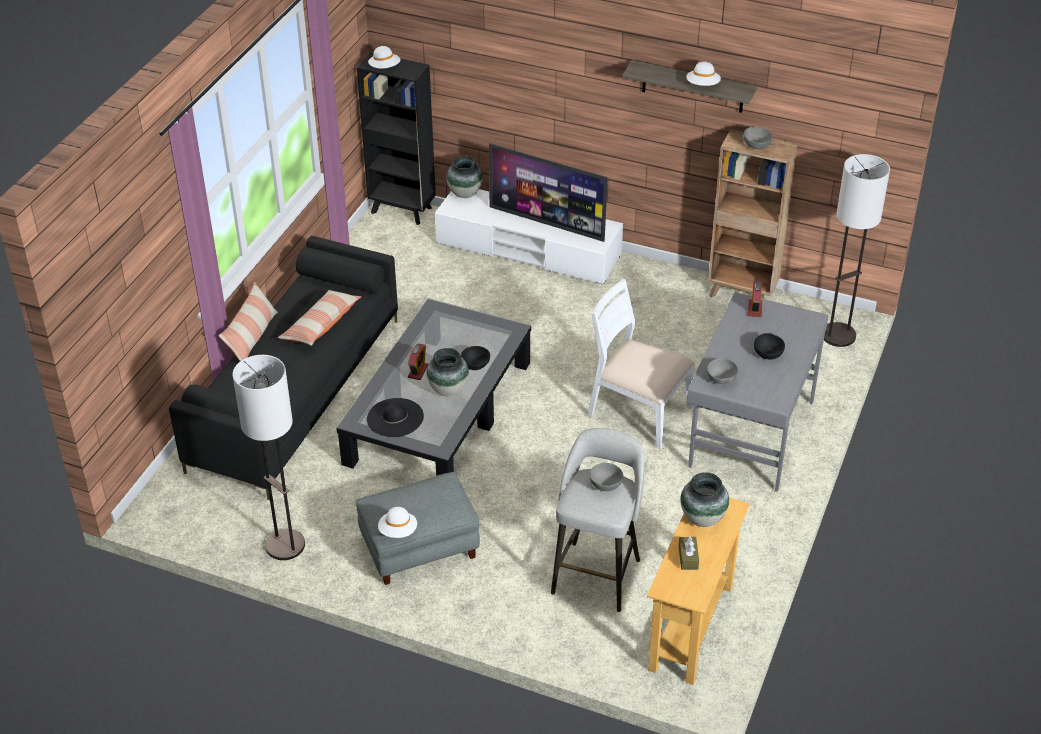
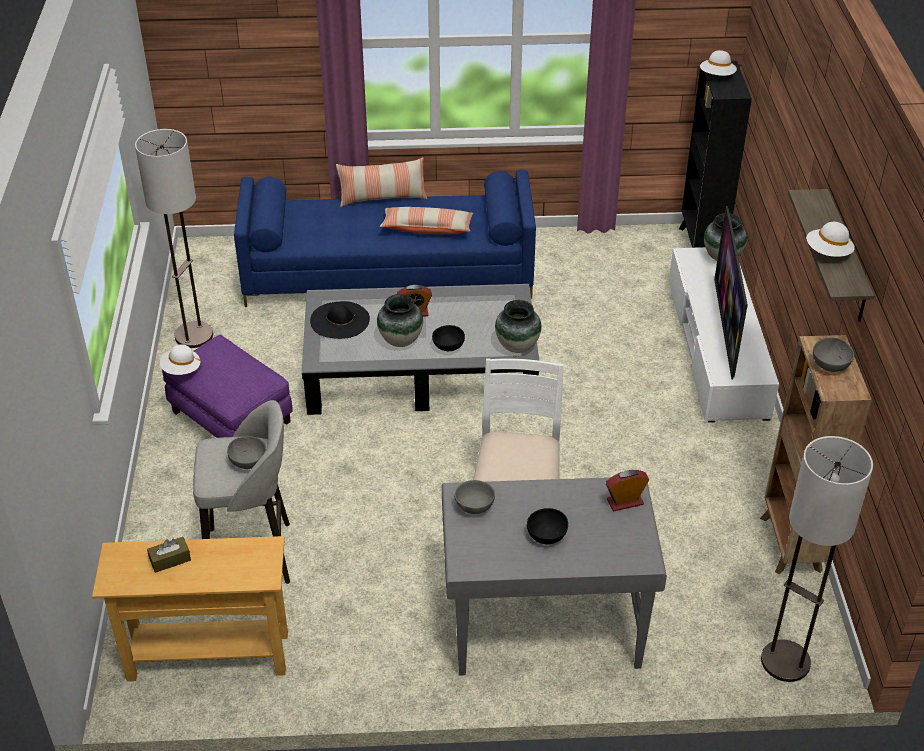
camera: 65 degrees right, 0 degrees up
(295, 392) = (389, 273): black sofa -> blue sofa
(419, 547) = (230, 417): grey ottoman -> purple ottoman
(703, 518) = (237, 556): vase -> vase (517, 346)

